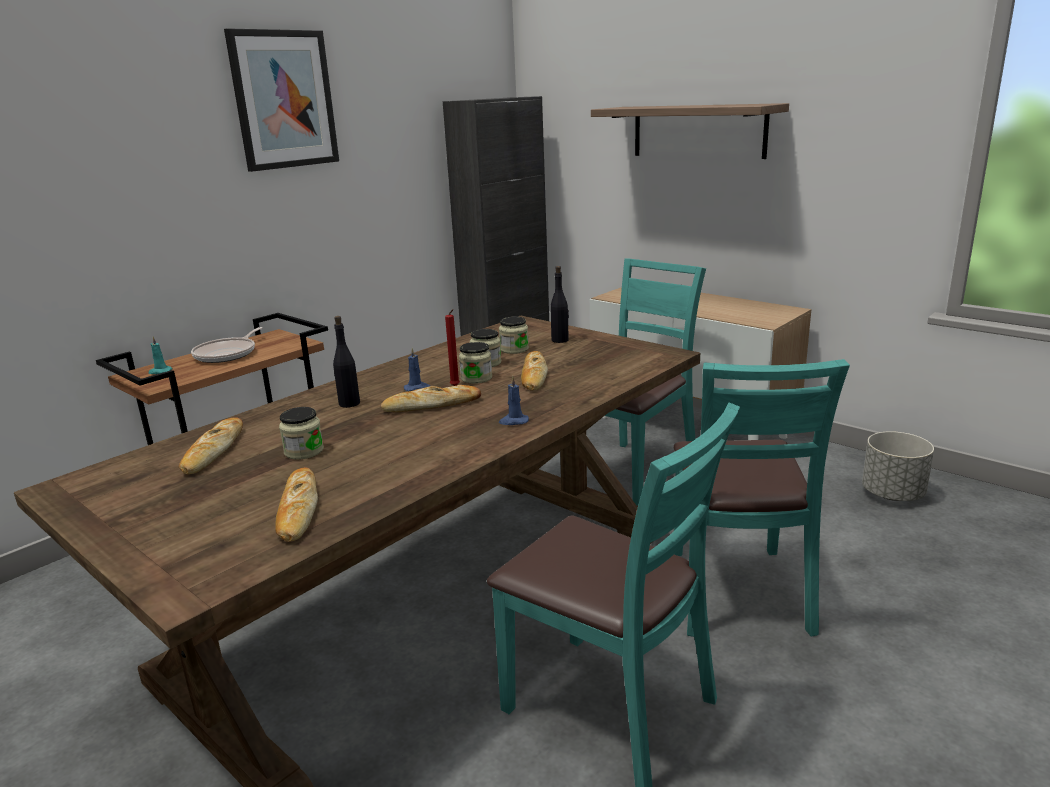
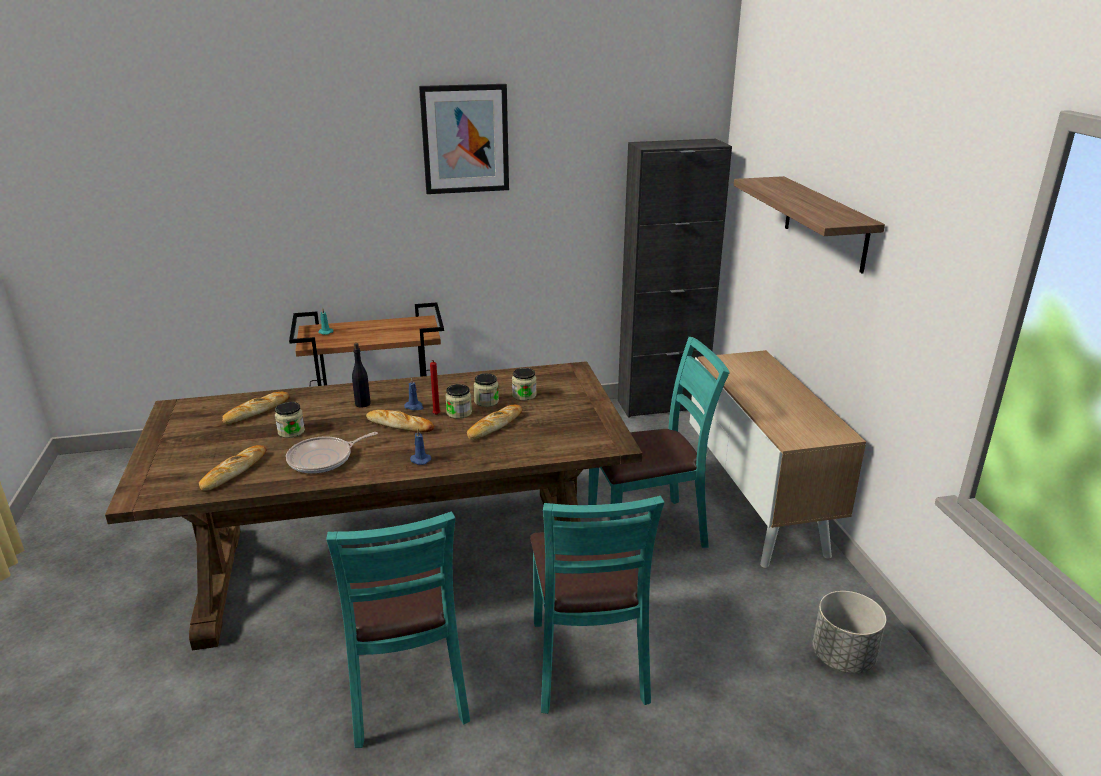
camera: 35 degrees right, 5 degrees up
(228, 354) = (376, 329): frying pan -> frying pan (323, 459)
(560, 340) = (568, 398): black bottle -> none
(737, 592) = (587, 662): turquoise chair -> turquoise chair turned 45 degrees counterclockwise

